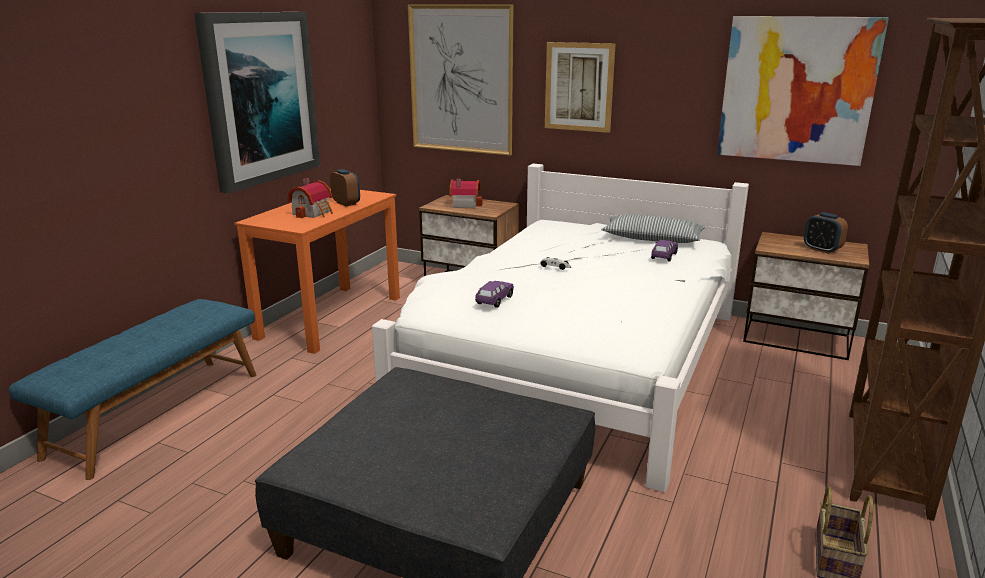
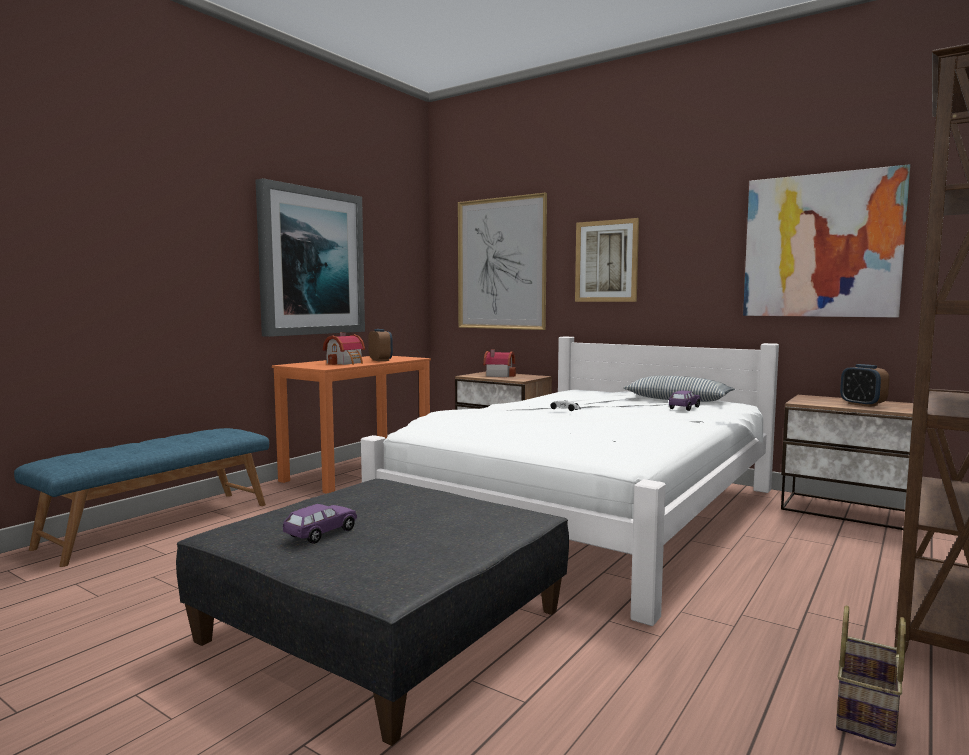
camera: 10 degrees right, 15 degrees down
(494, 300) = (489, 424): purple toy car -> purple toy car (321, 534)

